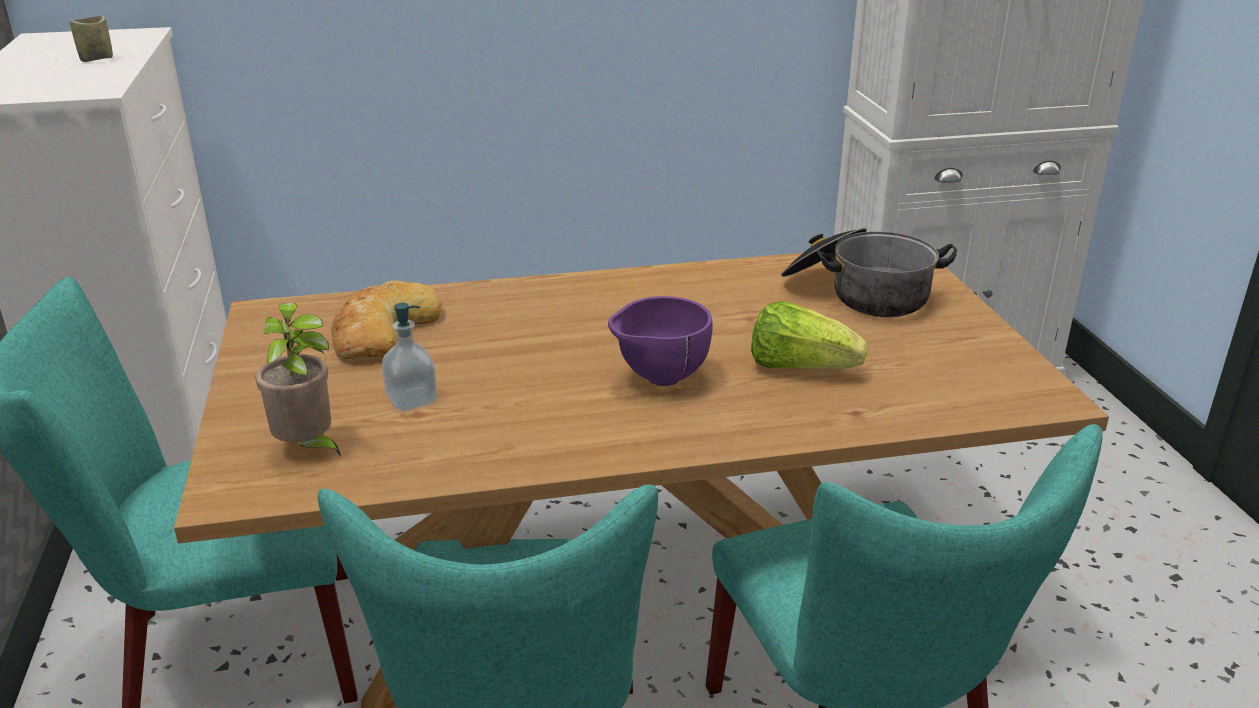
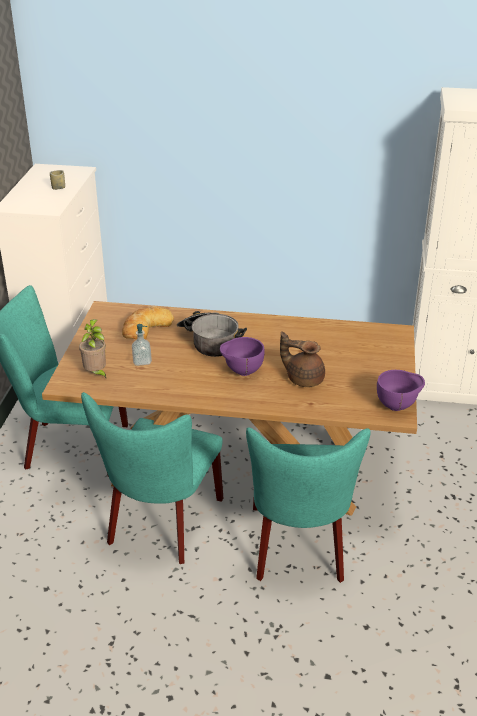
camera: 20 degrees right, 5 degrees up
(799, 367) = (303, 378): lettuce -> brown teapot
(858, 294) = (359, 348): cooking pot -> cooking pot (209, 341)
(1032, 383) = (398, 406): none -> purple bowl

